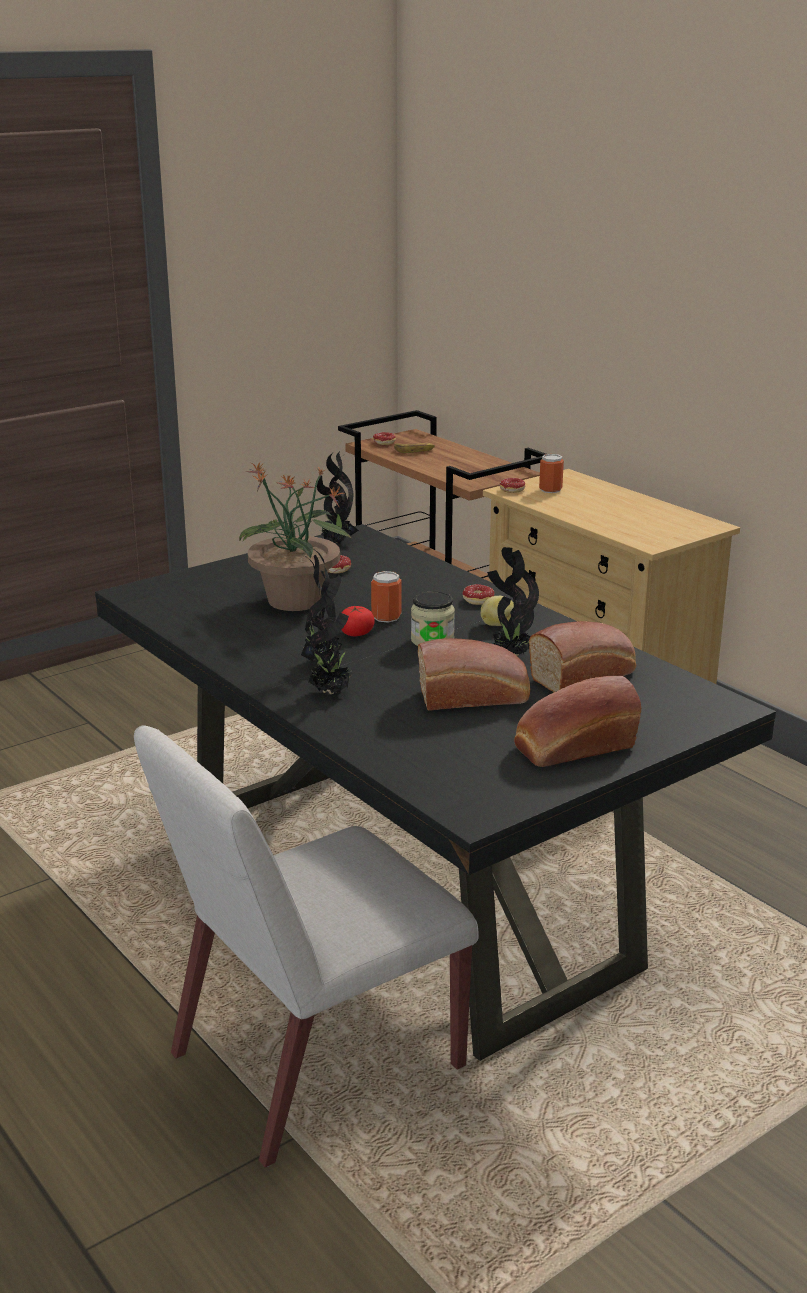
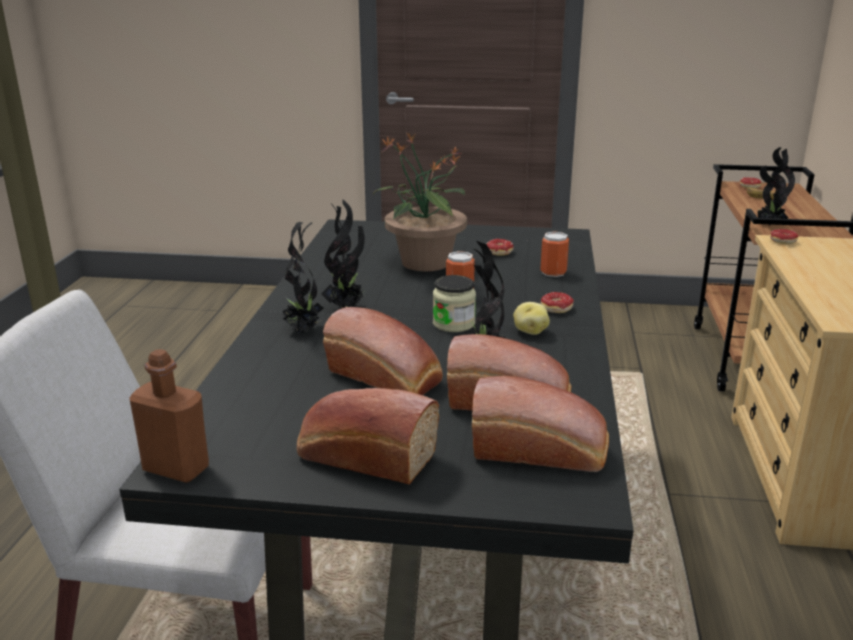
camera: 45 degrees right, 0 degrees up
(336, 543) = (539, 236): potted plant -> potted plant (768, 225)
(356, 633) = (413, 298): tomato -> none
(477, 814) = (176, 469): none -> brown bottle
(550, 490) = (822, 250): can -> can (553, 272)
(659, 695) = (541, 451): none -> bread

